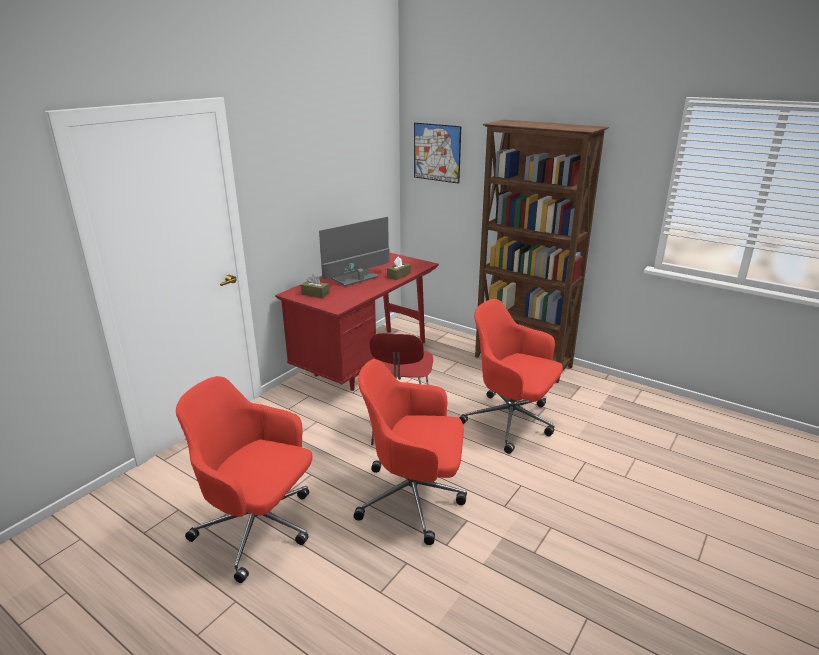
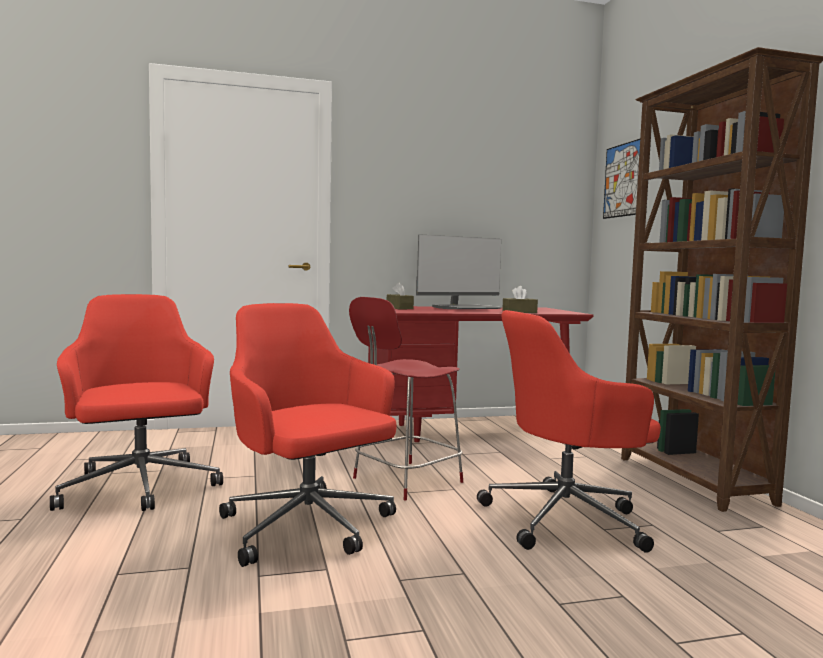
camera: 40 degrees right, 20 degrees down
(352, 277) = (465, 308): monitor -> monitor turned 150 degrees clockwise
(511, 422) = (567, 519): red office chair -> red office chair turned 90 degrees counterclockwise

